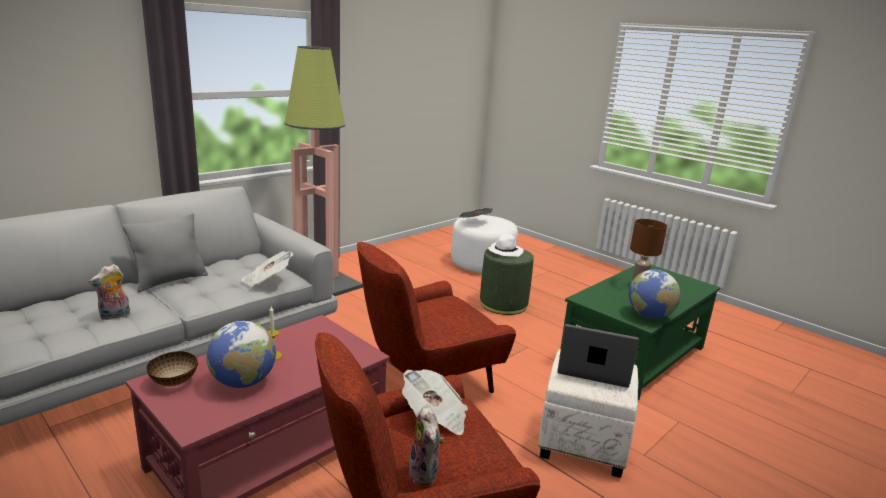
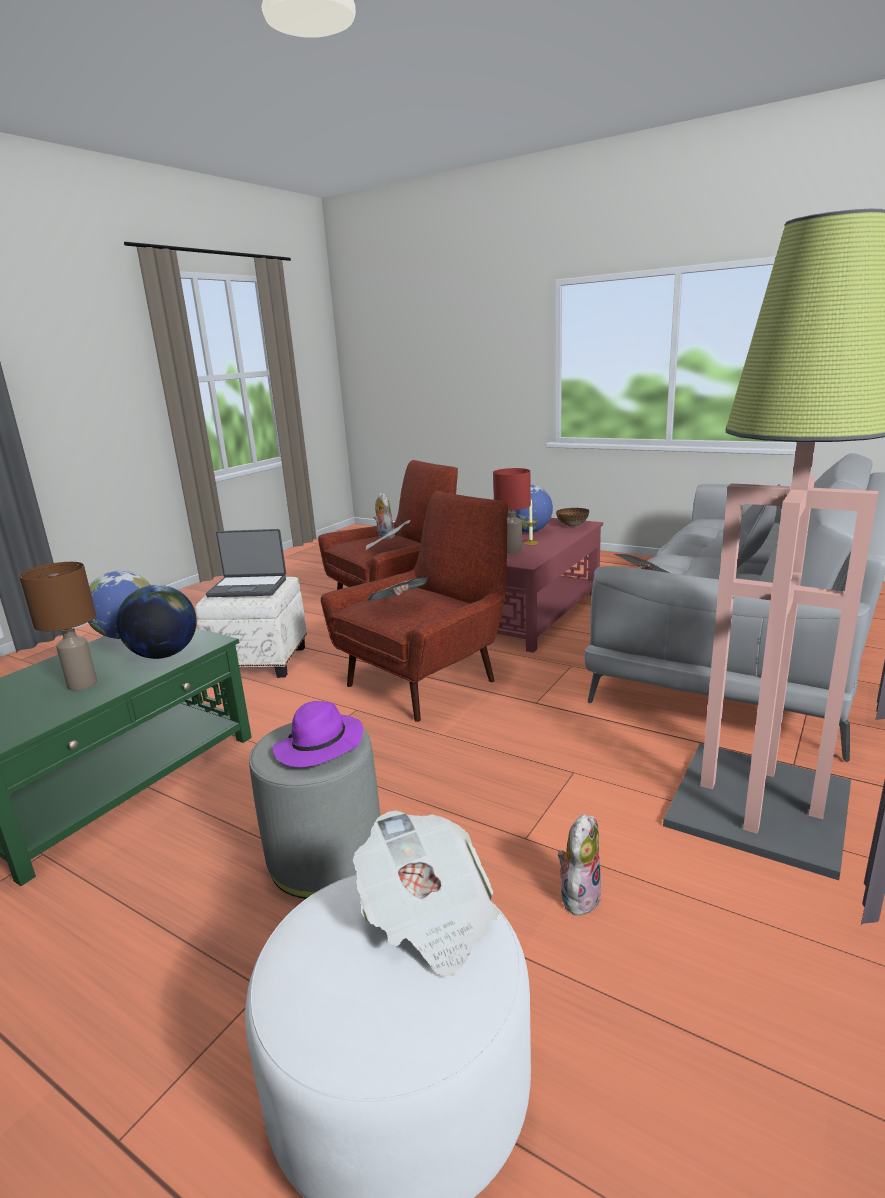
camera: 170 degrees right, 0 degrees up
(115, 316) = (706, 540): plush toy -> plush toy (578, 895)
(307, 345) = (513, 551): none -> red table lamp
(452, 314) = (398, 606): none -> newspaper
(503, 304) = (325, 857): green ottoman -> grey ottoman
(505, 251) = (319, 747): white hat -> purple hat
(607, 295) = (164, 654): none -> globe

